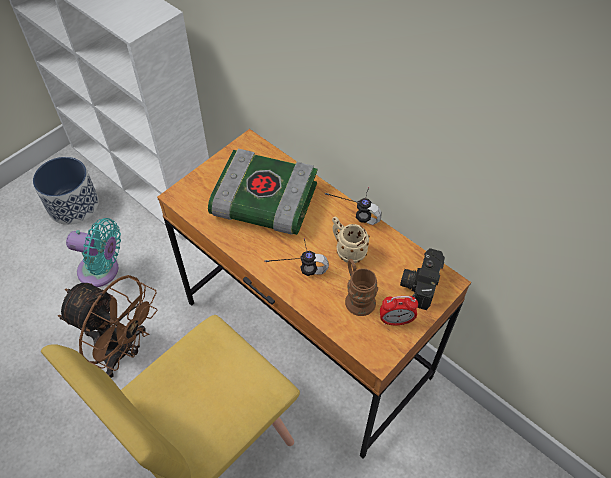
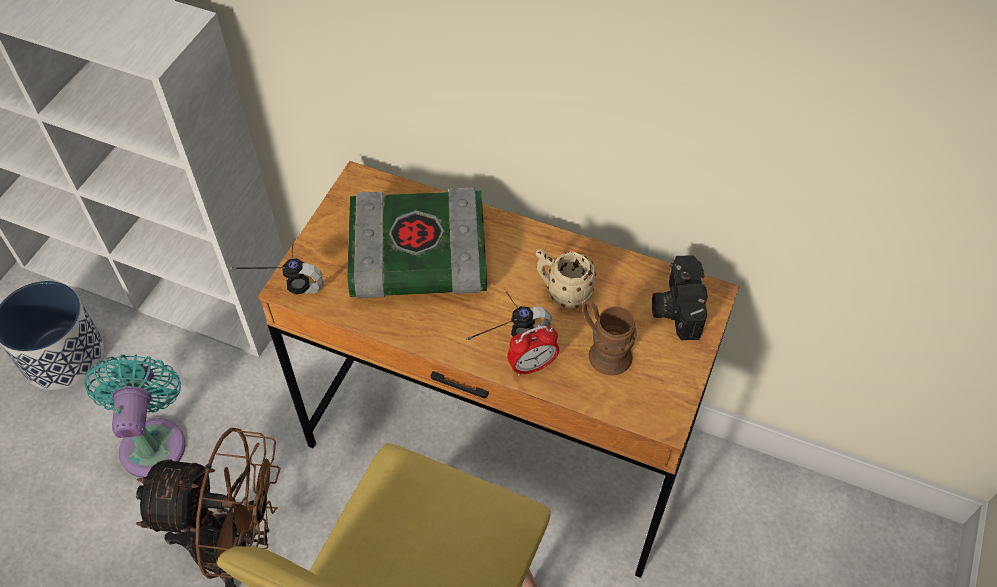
camera: 20 degrees left, 0 degrees up
(102, 271) = (153, 441): turquoise fan -> turquoise fan turned 90 degrees counterclockwise
(356, 211) = (551, 235): headphones -> headphones (286, 280)
(396, 321) = (667, 366): alarm clock -> alarm clock (532, 366)

